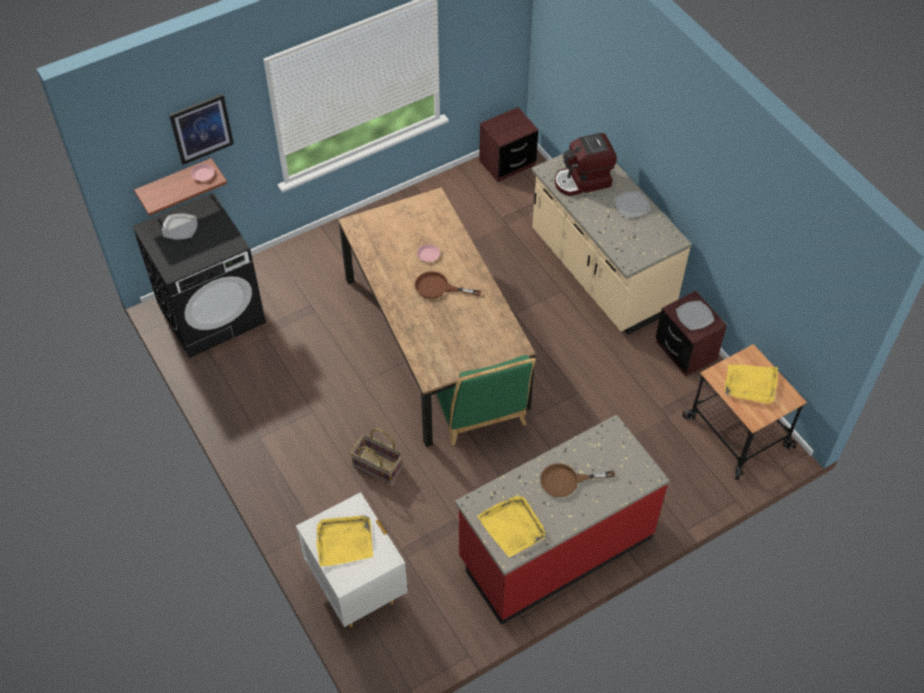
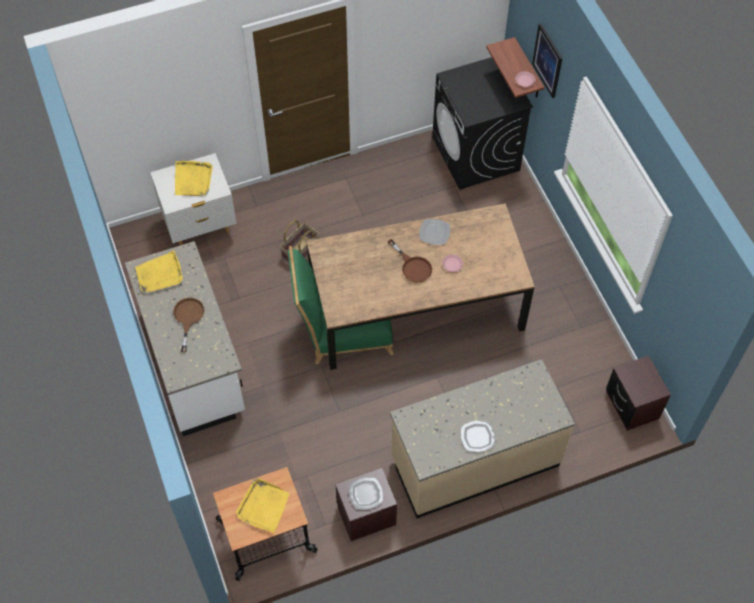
camera: 100 degrees right, 5 degrees up
(179, 227) = (496, 83): plate -> plate (435, 232)
(438, 288) = (413, 266): brown frying pan -> brown frying pan turned 120 degrees clockwise
(555, 548) = (194, 362): red counter -> white counter
(583, 181) = (516, 400): coffee machine -> none

